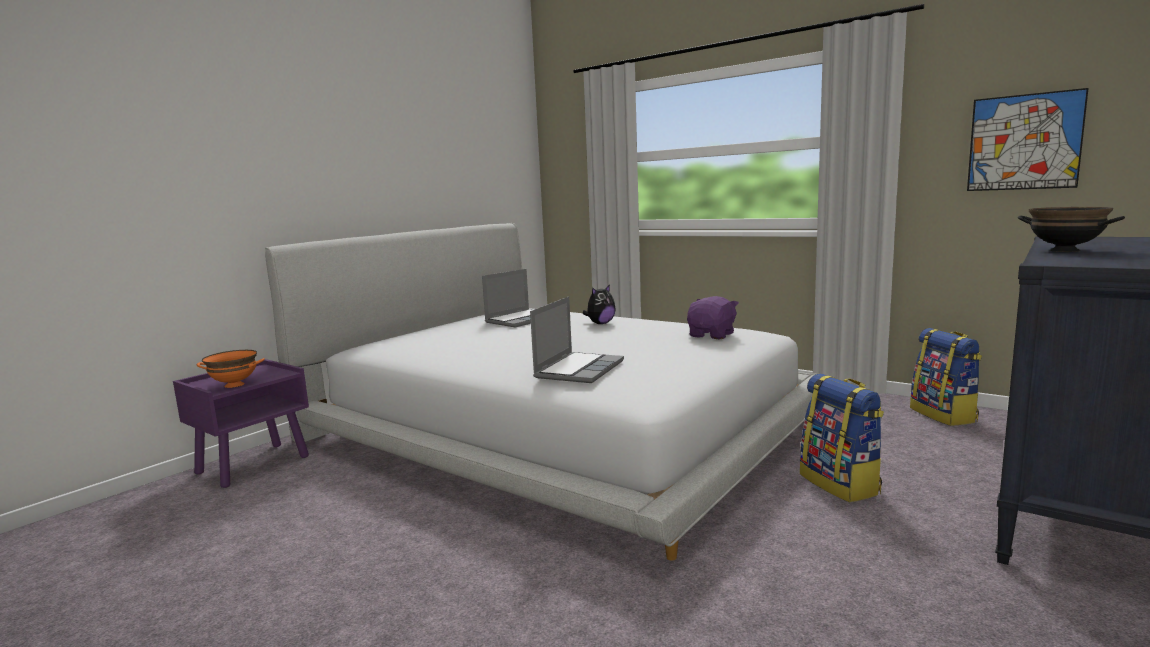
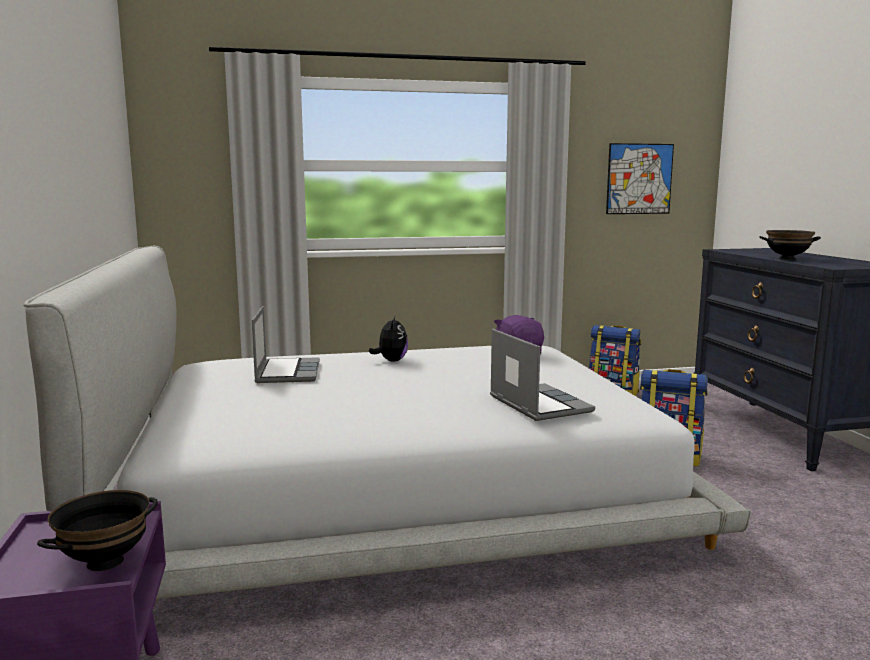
camera: 50 degrees left, 0 degrees up
(234, 385) = (105, 562): orange bowl -> black bowl

